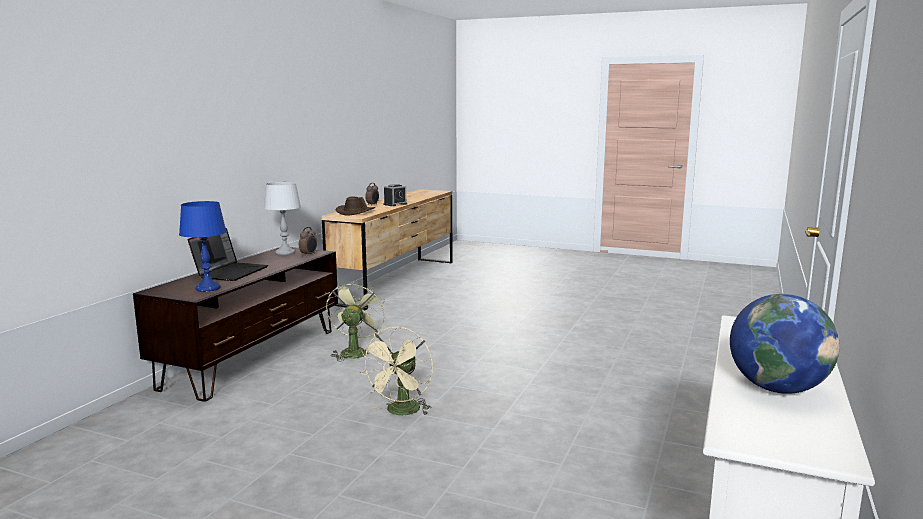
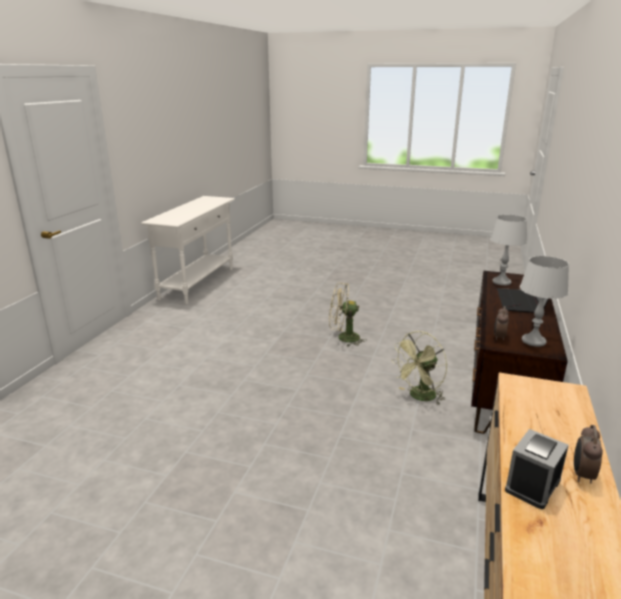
camera: 175 degrees right, 10 degrees up
(208, 288) = (501, 282): blue table lamp -> grey table lamp
(354, 351) = (419, 397): green fan -> green fan turned 45 degrees clockwise
(356, 212) = (548, 407): brown hat -> none
(401, 412) = (343, 338): beige fan -> beige fan turned 105 degrees counterclockwise
(777, 388) = (198, 205): globe -> none

